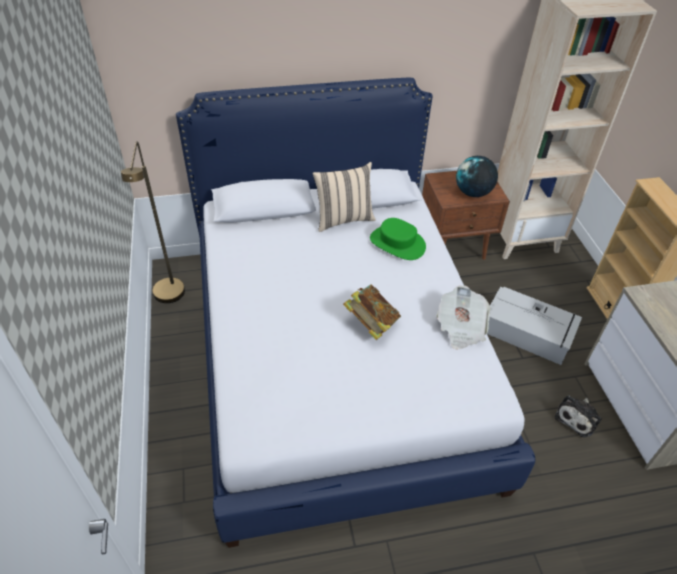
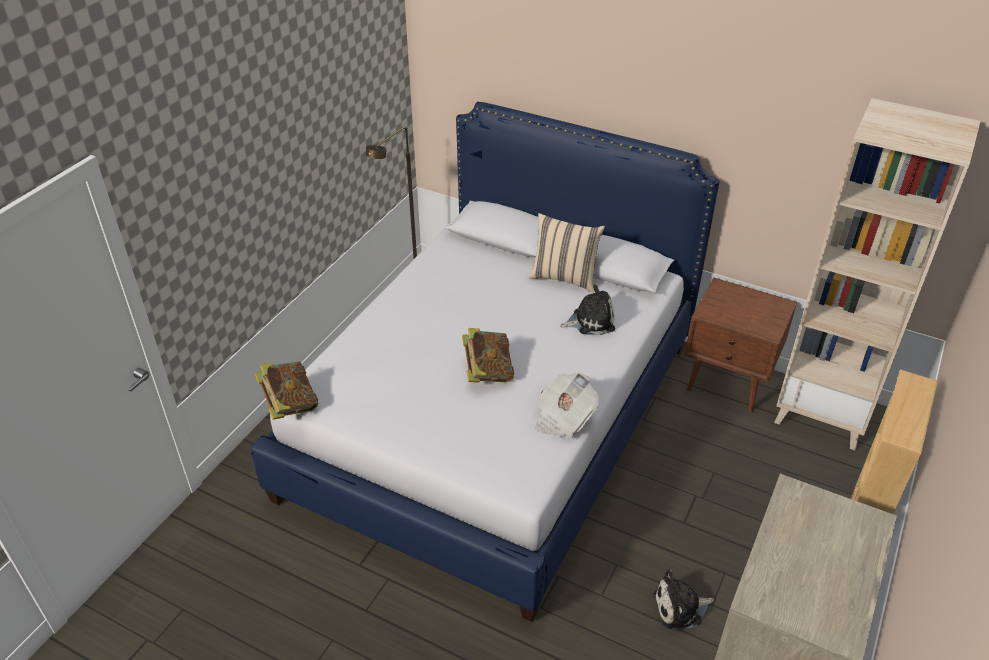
camera: 40 degrees right, 5 degrees down
(243, 453) = (290, 405): none -> book
(397, 243) = (590, 321): green hat -> plush toy
(473, 193) = (745, 318): globe -> none
(528, 332) = (718, 504): grey storage box -> none

